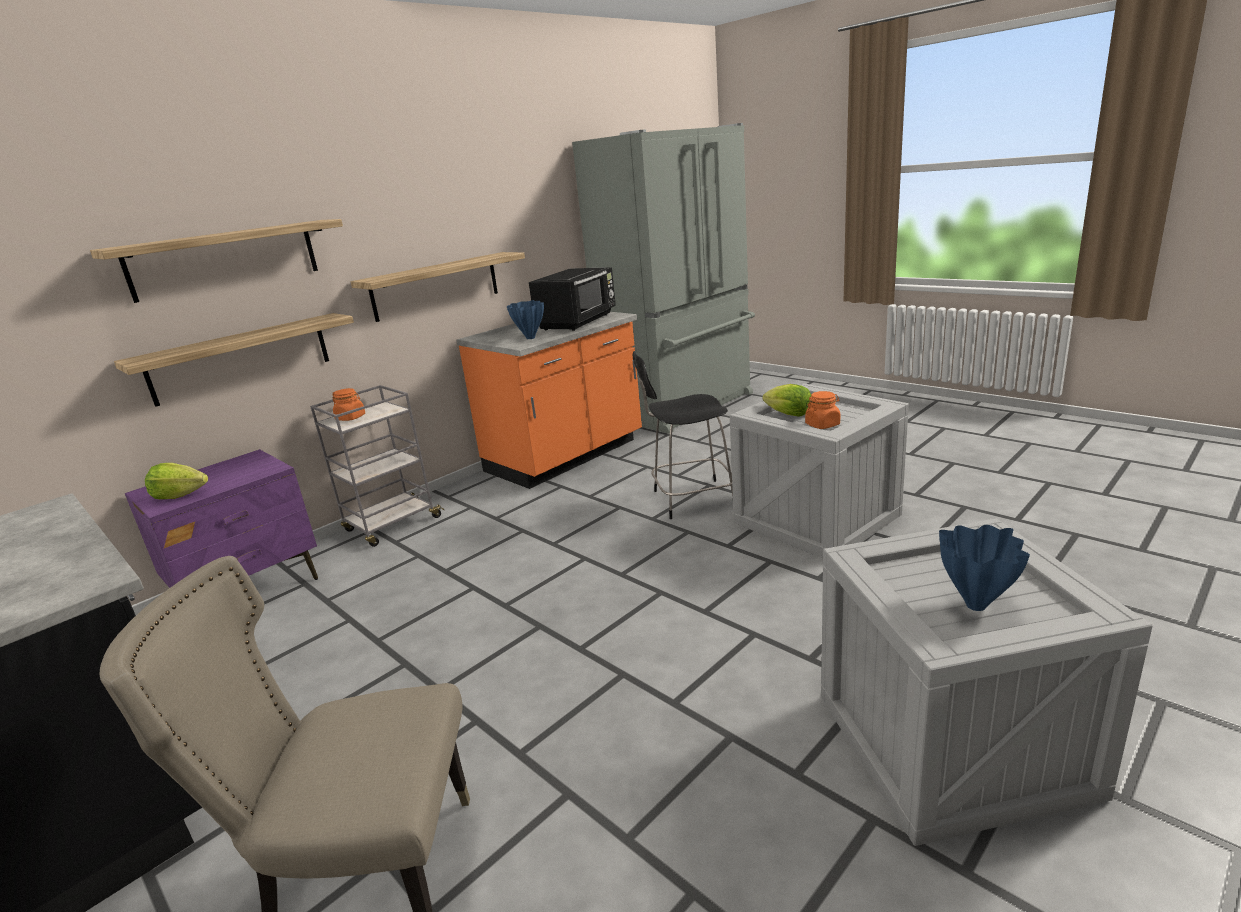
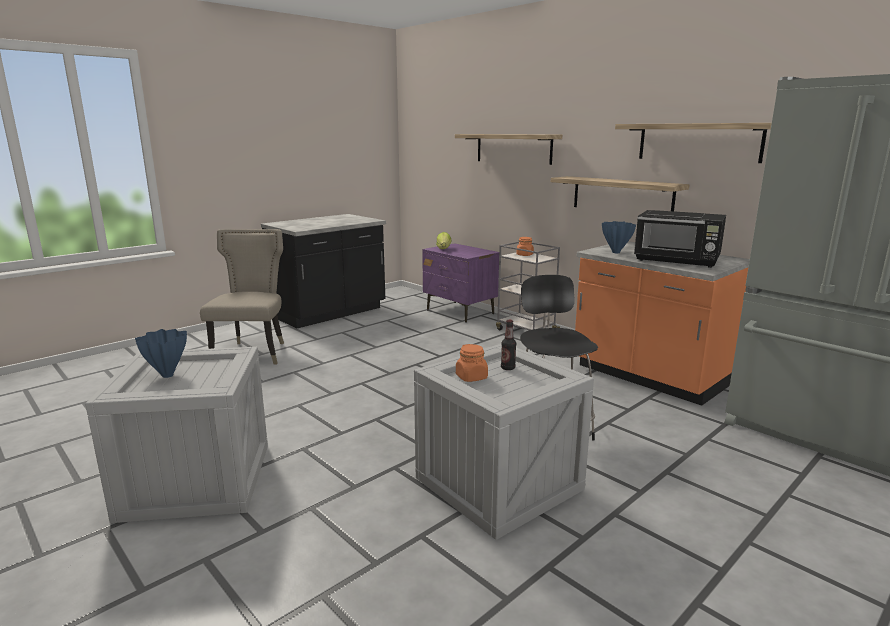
camera: 90 degrees right, 5 degrees down
(241, 358) = (506, 202): shelf -> shelf (698, 142)
(788, 414) = (508, 368): lettuce -> bottle

